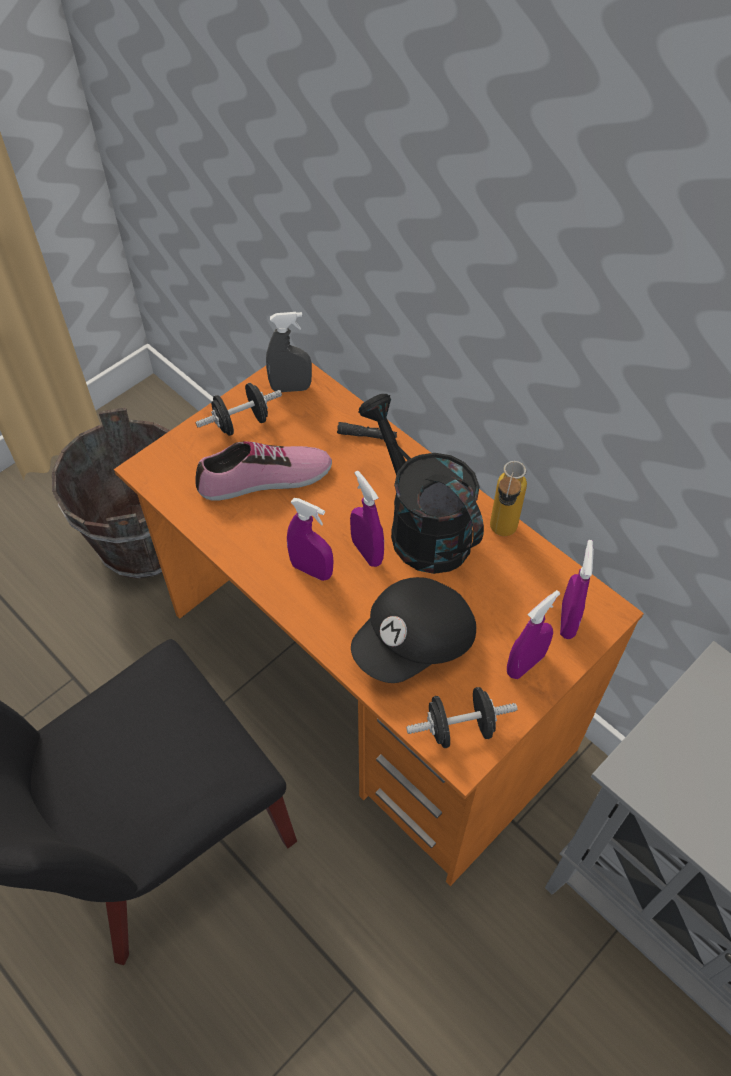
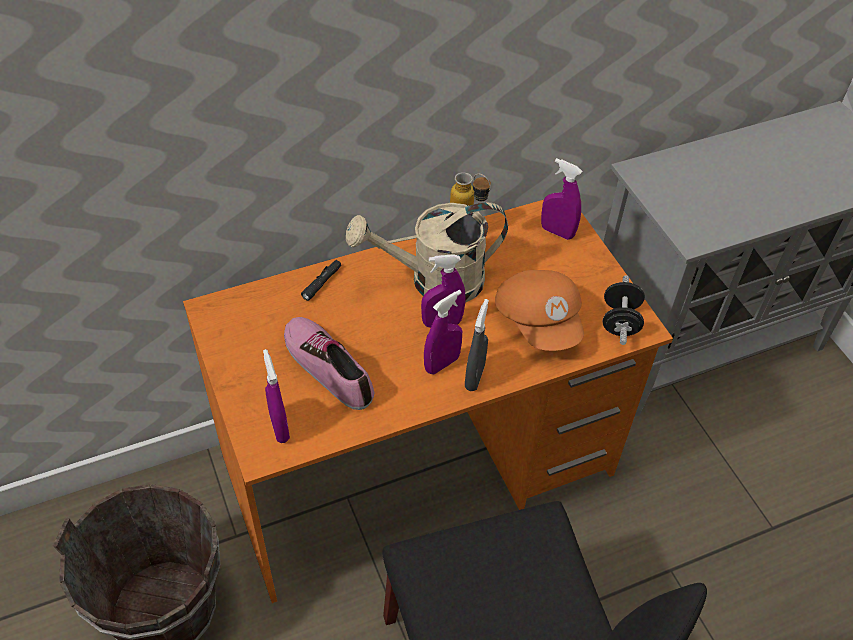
camera: 70 degrees left, 5 degrees down
(241, 423) = (252, 364): black dumbbell -> none
(265, 479) = (329, 366): shoe -> shoe turned 45 degrees counterclockwise
(291, 388) = (233, 316): grey spray bottle -> grey spray bottle (474, 377)
(415, 643) = (540, 322): black cap -> orange cap
(420, 526) = (434, 281): black watering can -> beige watering can
(525, 664) = (583, 267): purple spray bottle -> purple spray bottle (279, 427)

